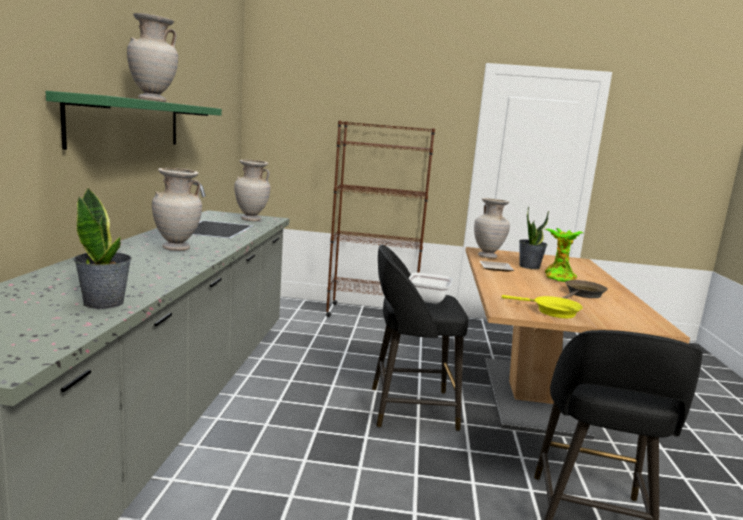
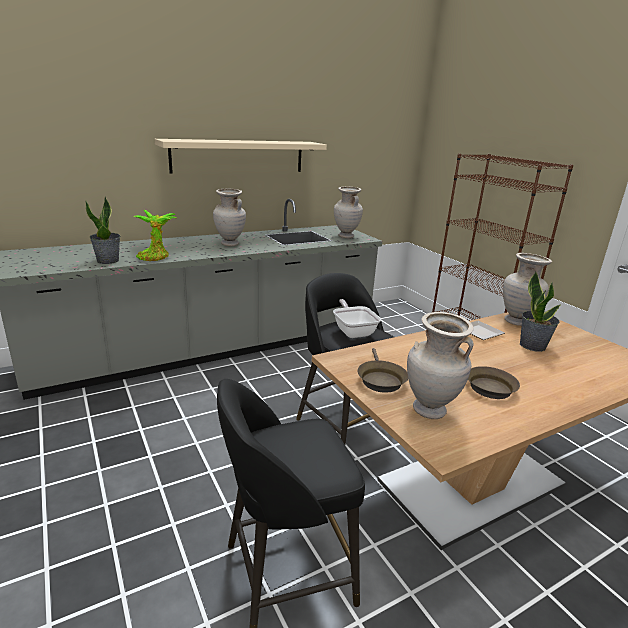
camera: 55 degrees right, 10 degrees up
(128, 123) = (239, 156): green shelf -> beige shelf
(153, 101) = (237, 141): beige vase -> beige vase (429, 411)
(551, 311) = (380, 379): yellow frying pan -> brown frying pan
(558, 277) = (526, 366): potted plant -> potted plant (155, 257)

